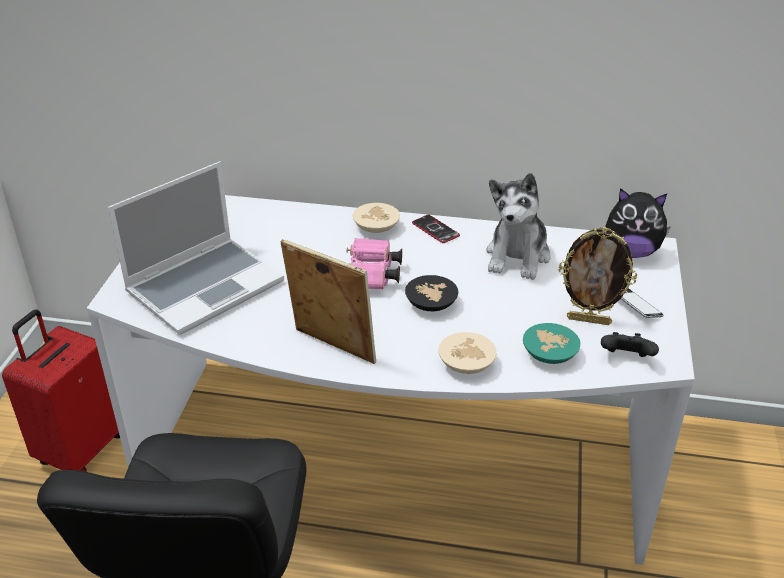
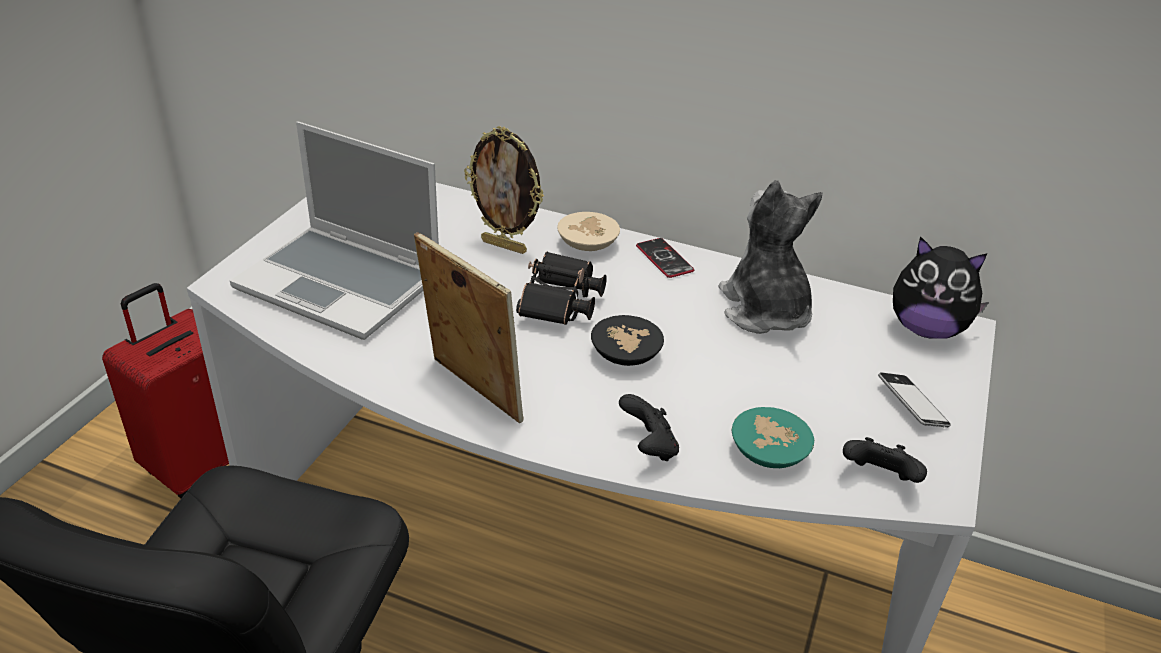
camera: 10 degrees right, 0 degrees up
(205, 286) = (343, 284): laptop -> laptop turned 60 degrees clockwise
(372, 277) = (560, 306): pink binoculars -> black binoculars
(468, 364) = (648, 447): beige bowl -> black game controller
(518, 256) = (764, 311): plush toy -> plush toy turned 135 degrees clockwise
(589, 320) = (839, 414): picture frame -> picture frame (505, 246)

